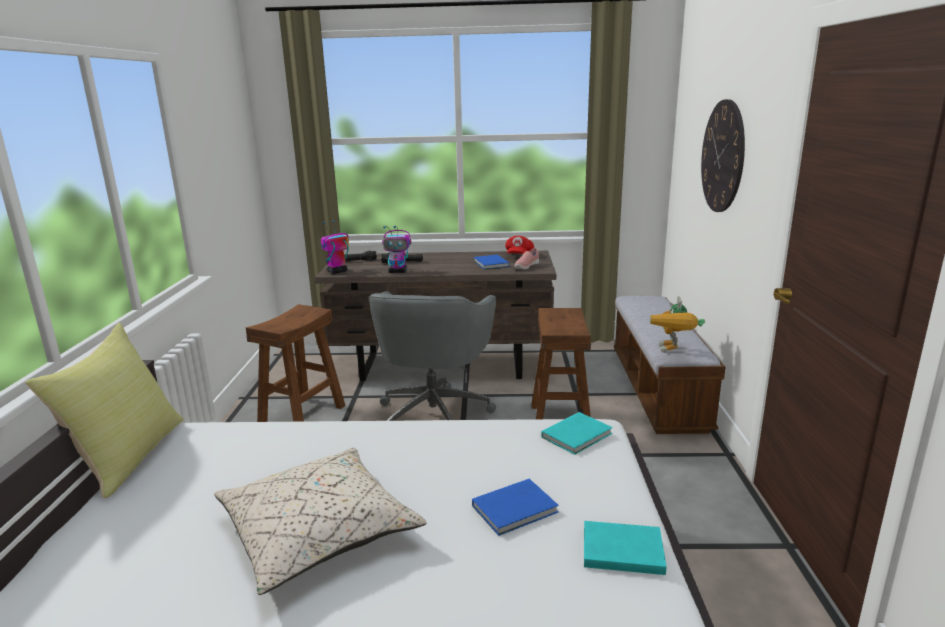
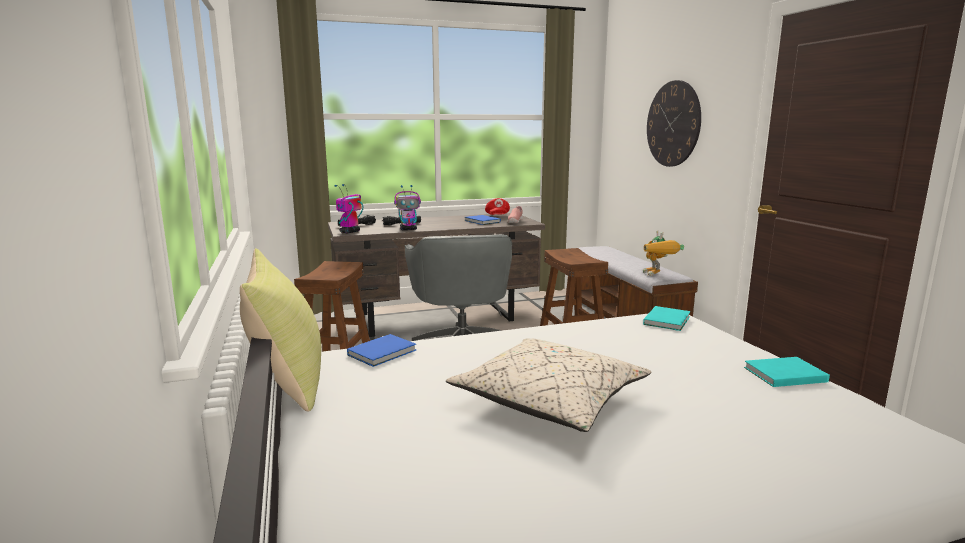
camera: 20 degrees left, 5 degrees down
(517, 509) = (683, 364): blue book -> blue book (384, 352)

